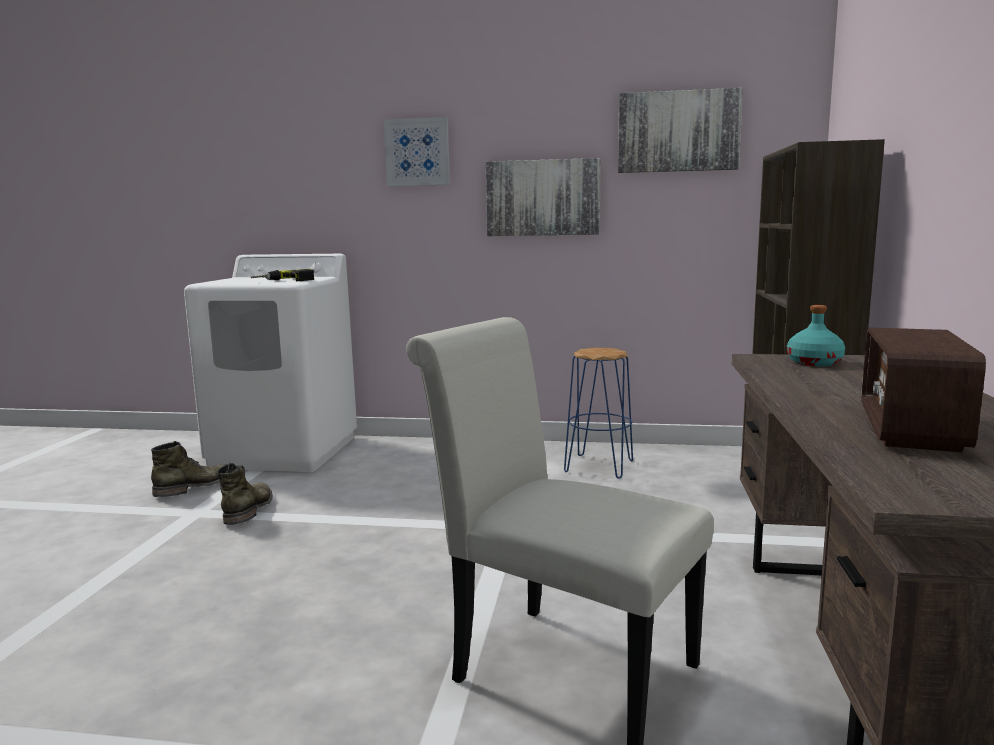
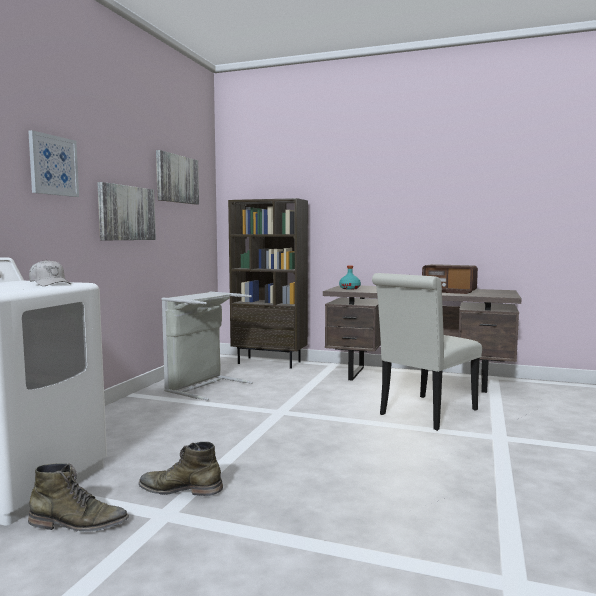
camera: 80 degrees left, 5 degrees down
(195, 487) = (78, 524): green boot -> green boot turned 135 degrees clockwise
(284, 281) = (50, 284): power drill -> white cap
(599, 466) = (203, 386): blue stool -> grey laundry basket

